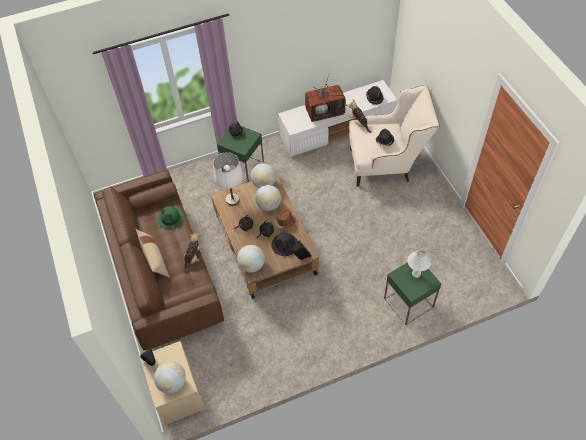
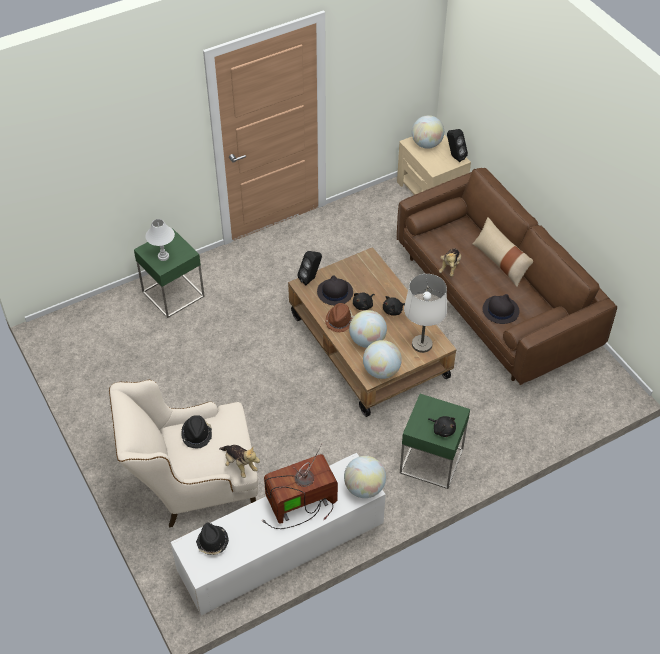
camera: 170 degrees right, 5 degrees down
(170, 218) = (500, 310): green hat -> black hat
(252, 265) = (372, 265): globe -> globe (364, 488)

